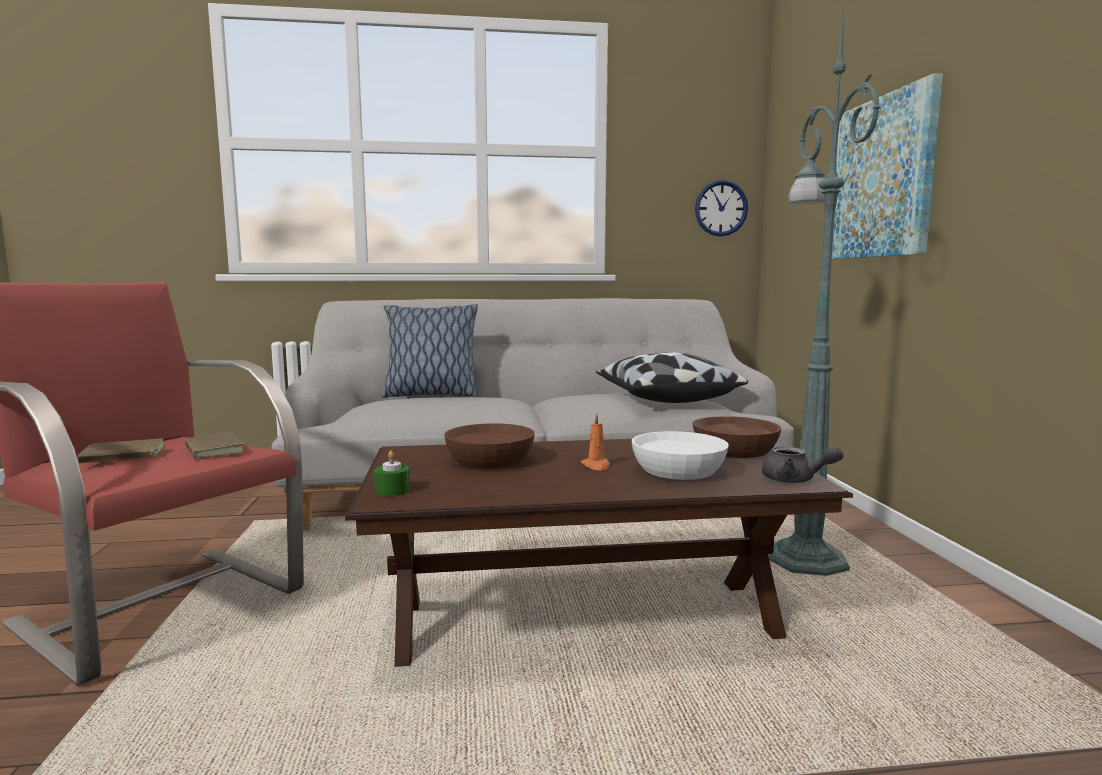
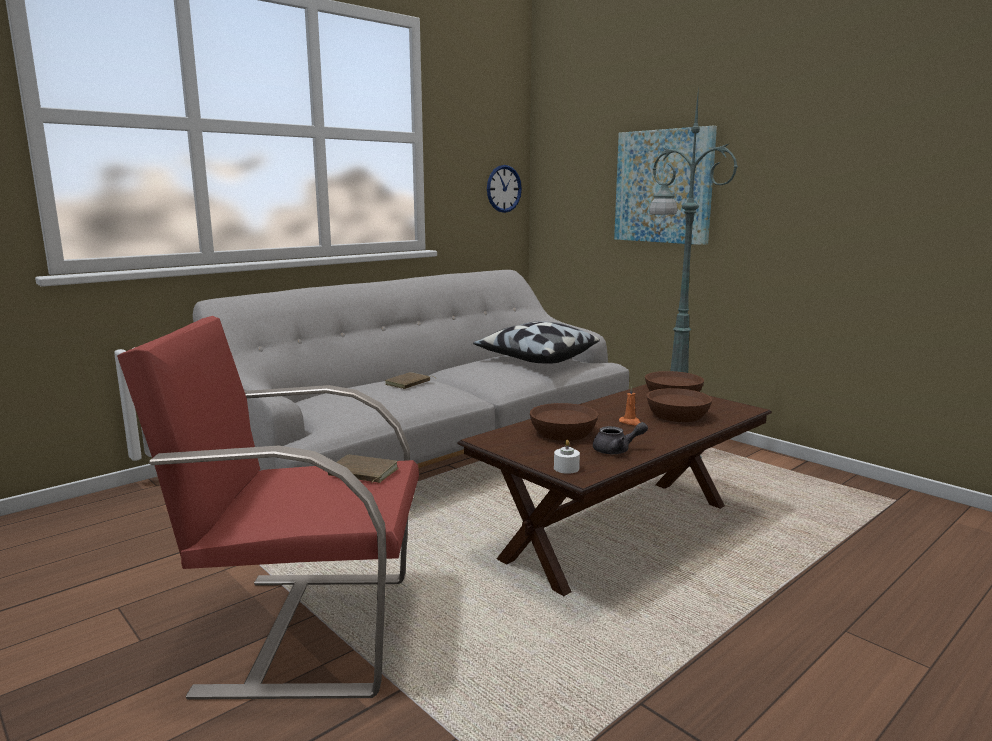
camera: 35 degrees left, 5 degrees up
(122, 456) = (303, 497): brown book -> brown book (408, 383)
(392, 490) = (566, 468): green candle -> white candle
(430, 395) = (346, 385): pillow -> none
(679, 471) = (678, 416): white bowl -> brown bowl
(795, 480) = (739, 409): grey teapot -> grey teapot (617, 450)

